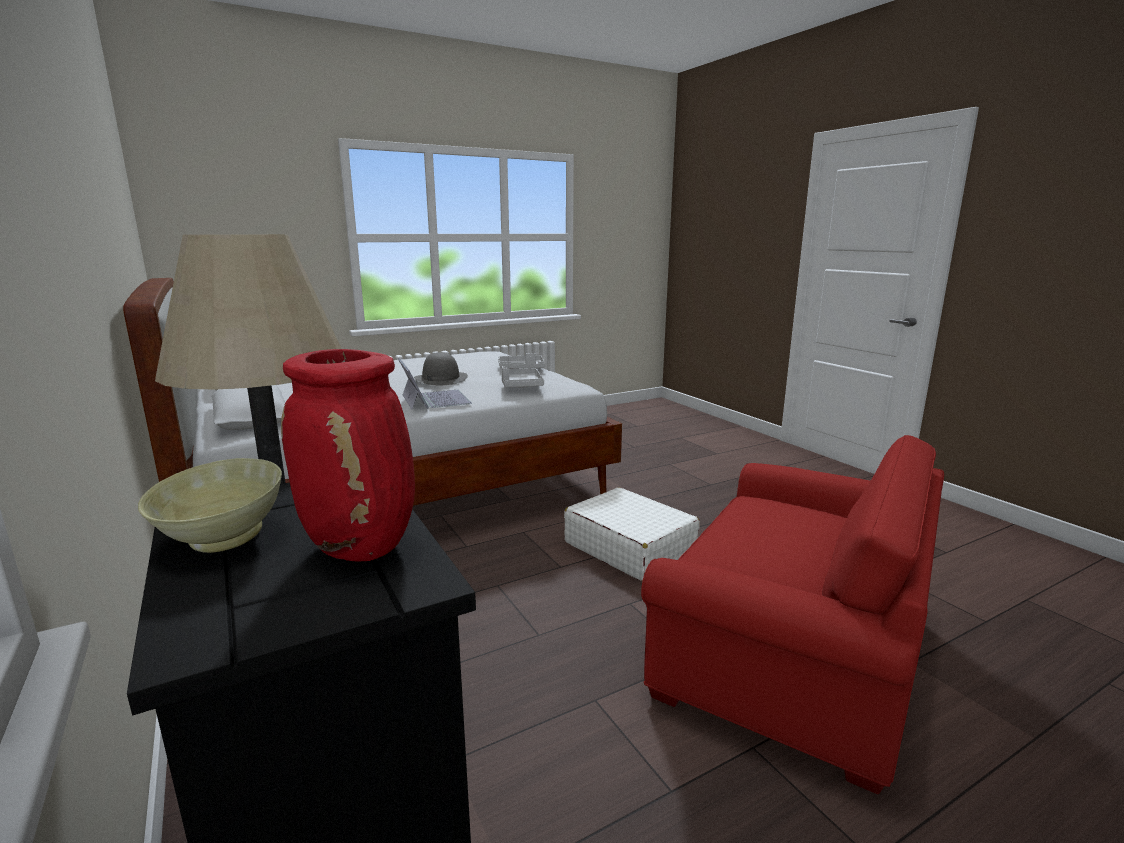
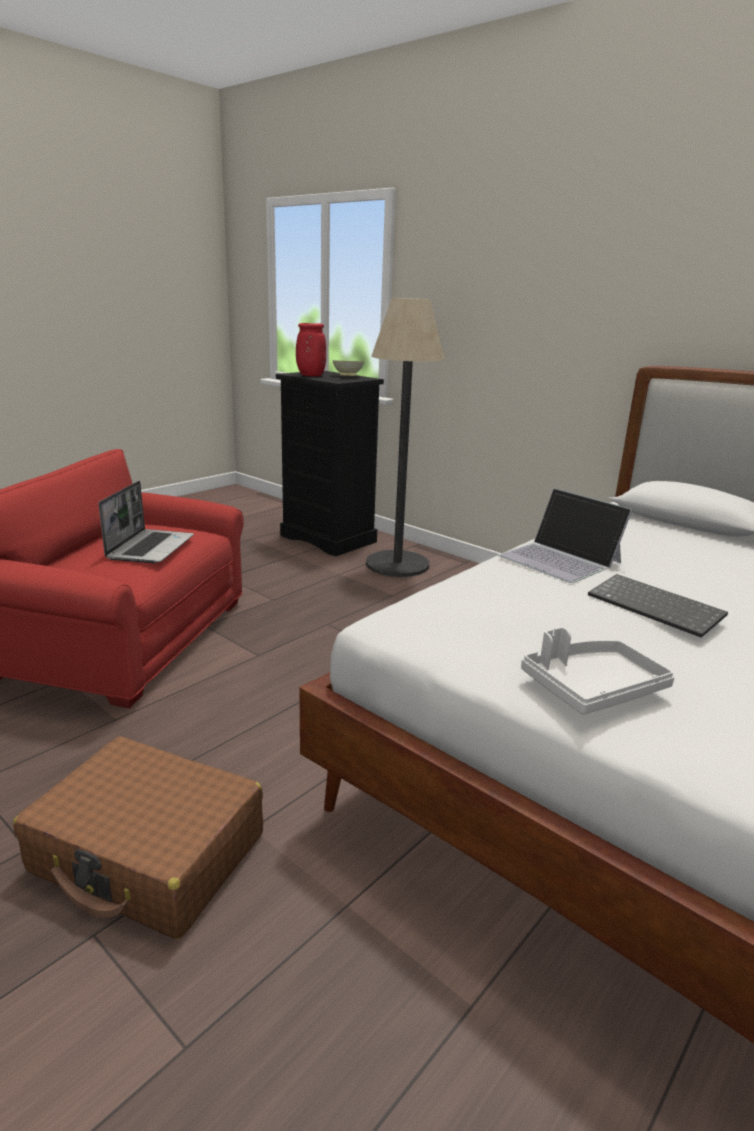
camera: 160 degrees right, 5 degrees up
(441, 378) = (657, 607): grey hat -> keyboard
(521, 385) = (484, 597): grey tray -> none
(629, 547) = (267, 717): white suitcase -> none
(695, 500) = (149, 853): none -> brown suitcase
(753, 529) = (150, 547): none -> laptop

